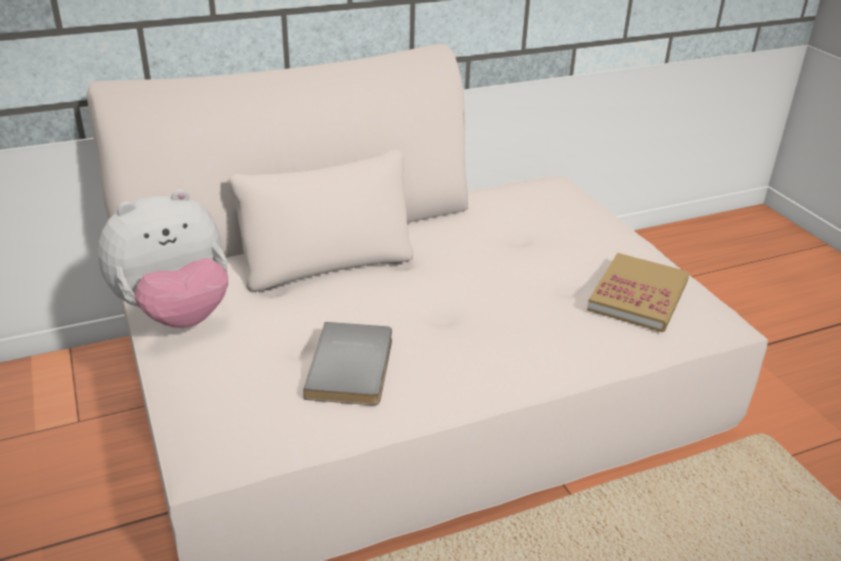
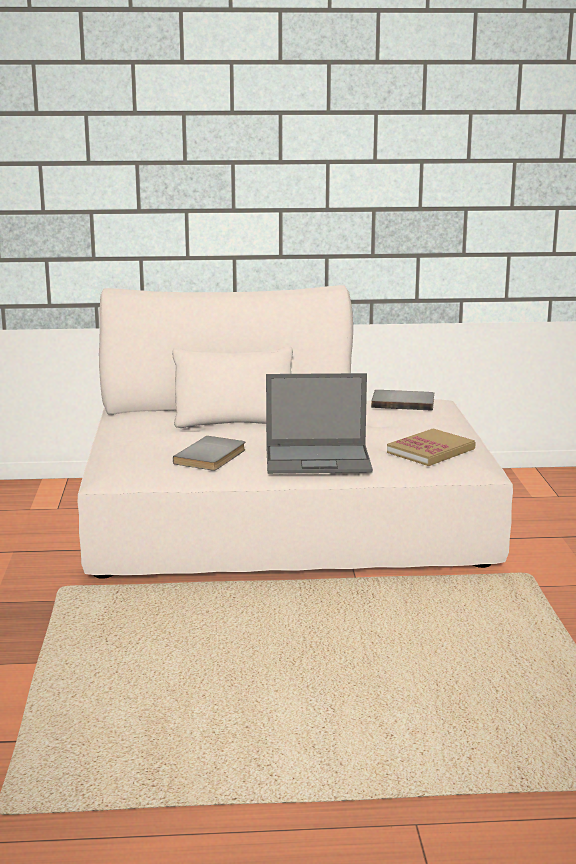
camera: 20 degrees right, 15 degrees down
(175, 314) = (123, 428): plush toy -> none
(510, 344) = (319, 459): none -> laptop
(525, 195) = (403, 402): none -> grey book

